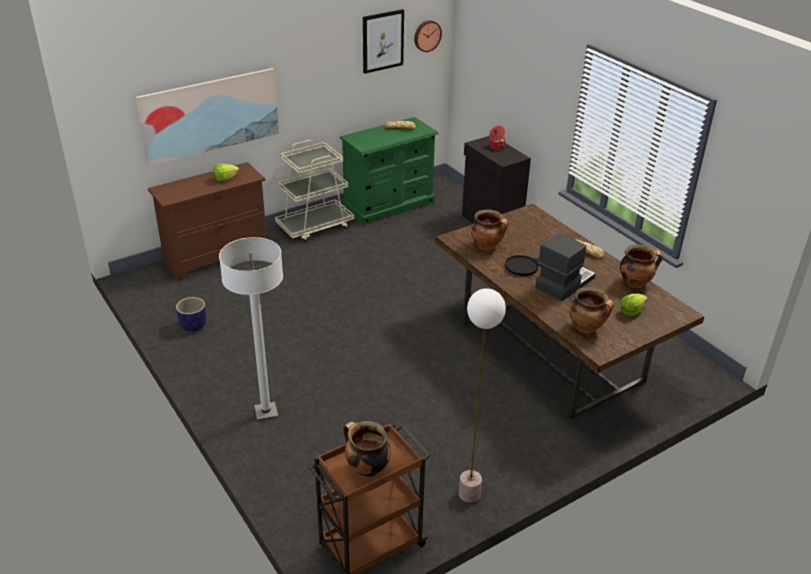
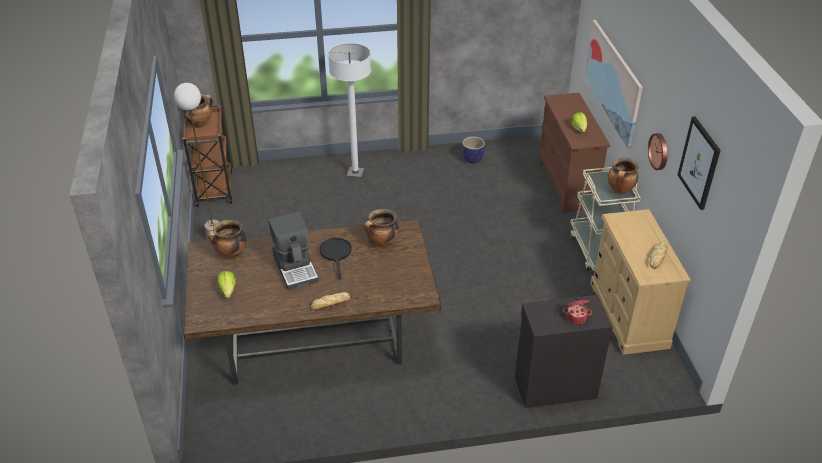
camera: 115 degrees right, 5 degrees up
(389, 205) = (628, 315): green dresser -> beige dresser
(427, 35) = (728, 209): wall clock -> wall clock (659, 151)
(635, 283) = (261, 313): cooking pot -> cooking pot (620, 190)

